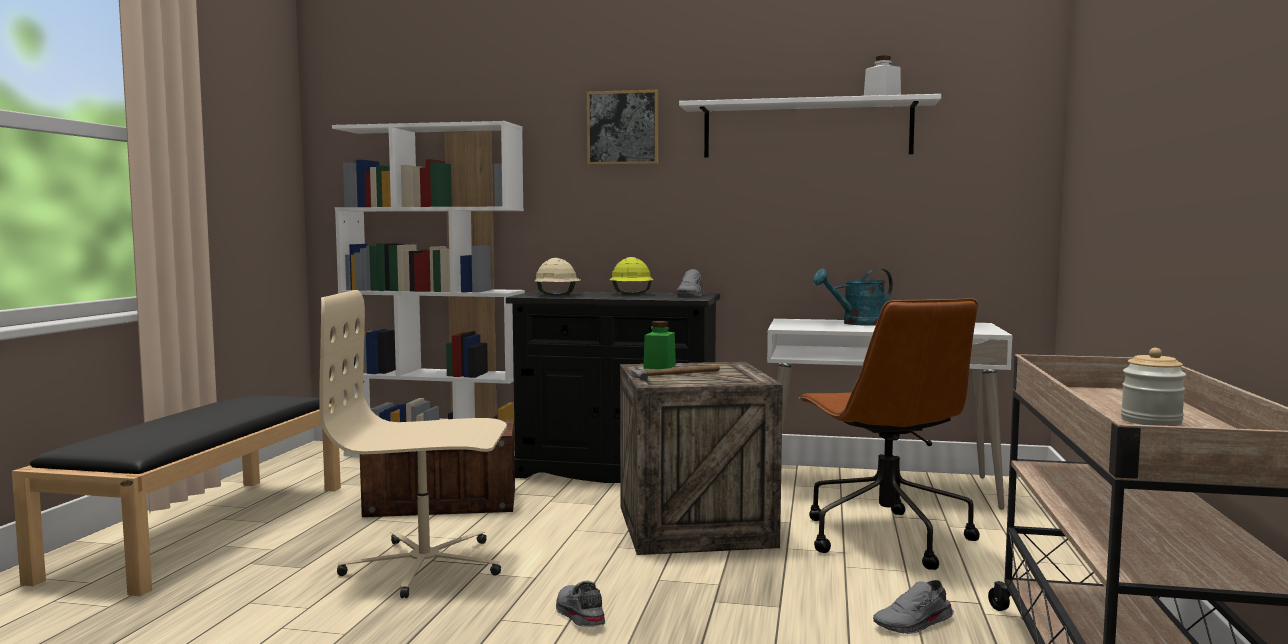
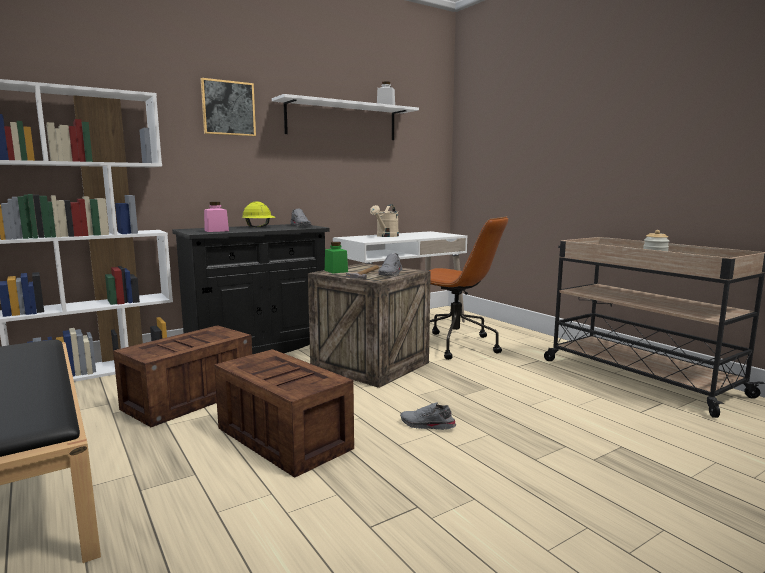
camera: 45 degrees left, 5 degrees up
(425, 566) = (281, 437): beige office chair -> crate
(557, 295) = (216, 231): beige hard hat -> pink jar
(857, 323) = (386, 236): turquoise watering can -> beige watering can
(914, 624) = (541, 376): grey shoe -> grey shoe (391, 274)

